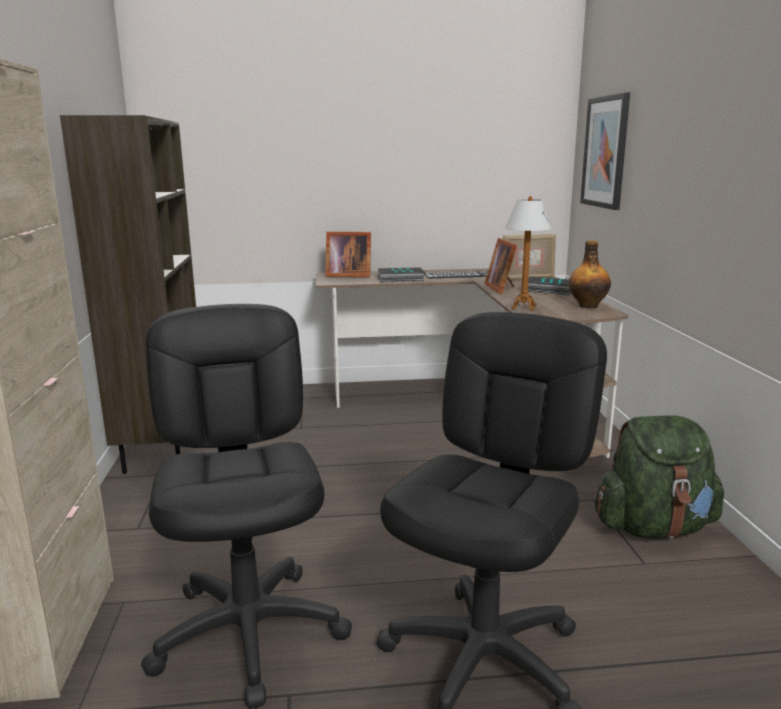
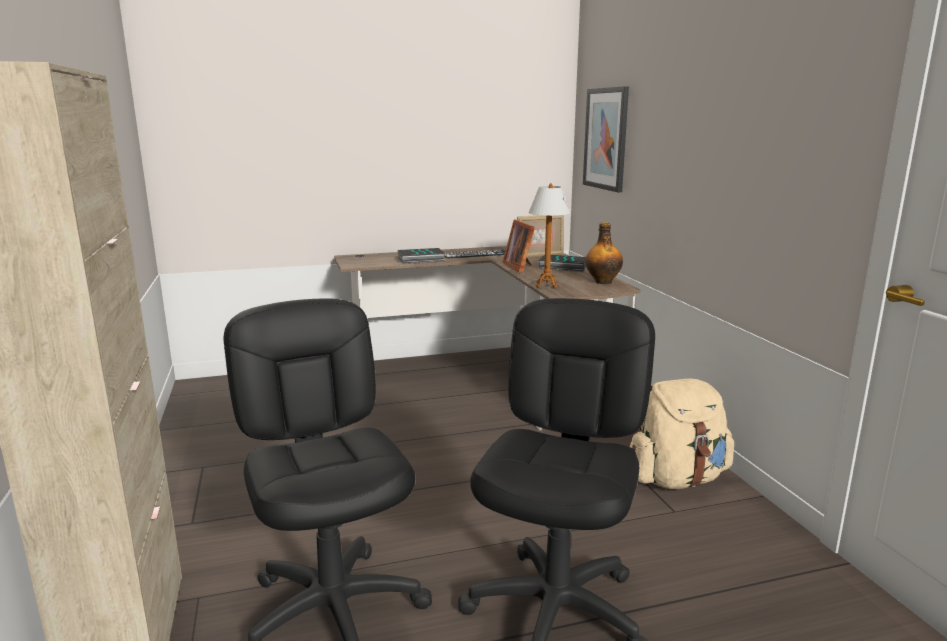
camera: 10 degrees left, 0 degrees up
(162, 446) = (194, 438): brown bookcase -> none
(347, 275) = (367, 257): picture frame -> none
(654, 527) = (676, 479): green backpack -> beige backpack

